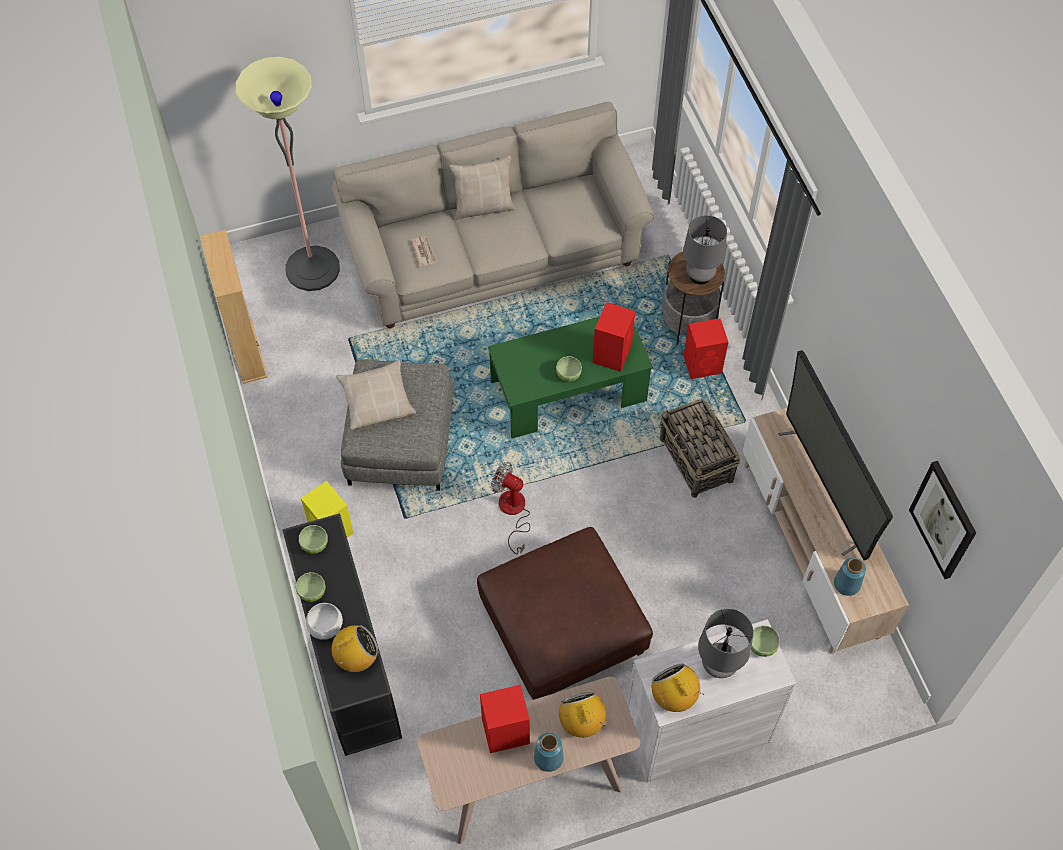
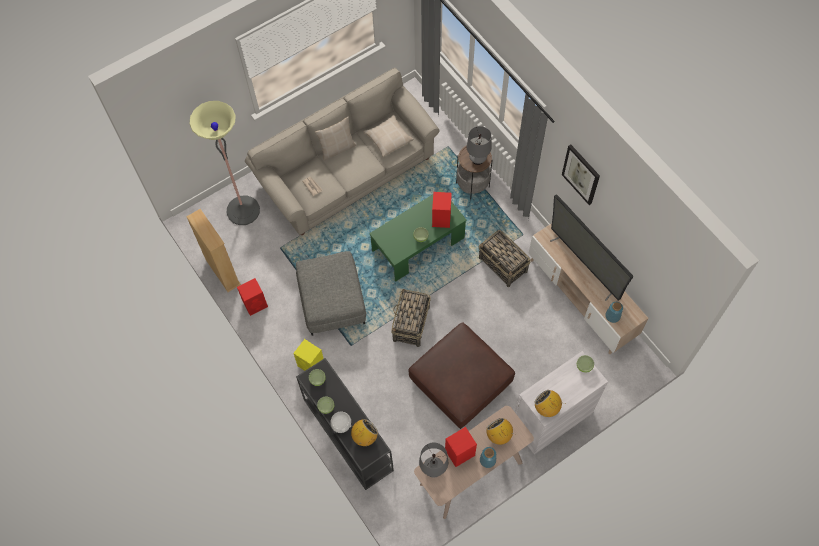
camera: 15 degrees left, 5 degrees up
(376, 399) = (317, 283): beige pillow -> beige pillow (388, 138)
(513, 512) = (411, 324): fan -> basket
(703, 365) = (489, 207): red speaker -> red speaker (256, 304)
(719, 665) = (565, 384): grey table lamp -> grey table lamp (433, 469)
(944, 520) = (663, 272): picture -> picture (581, 174)

